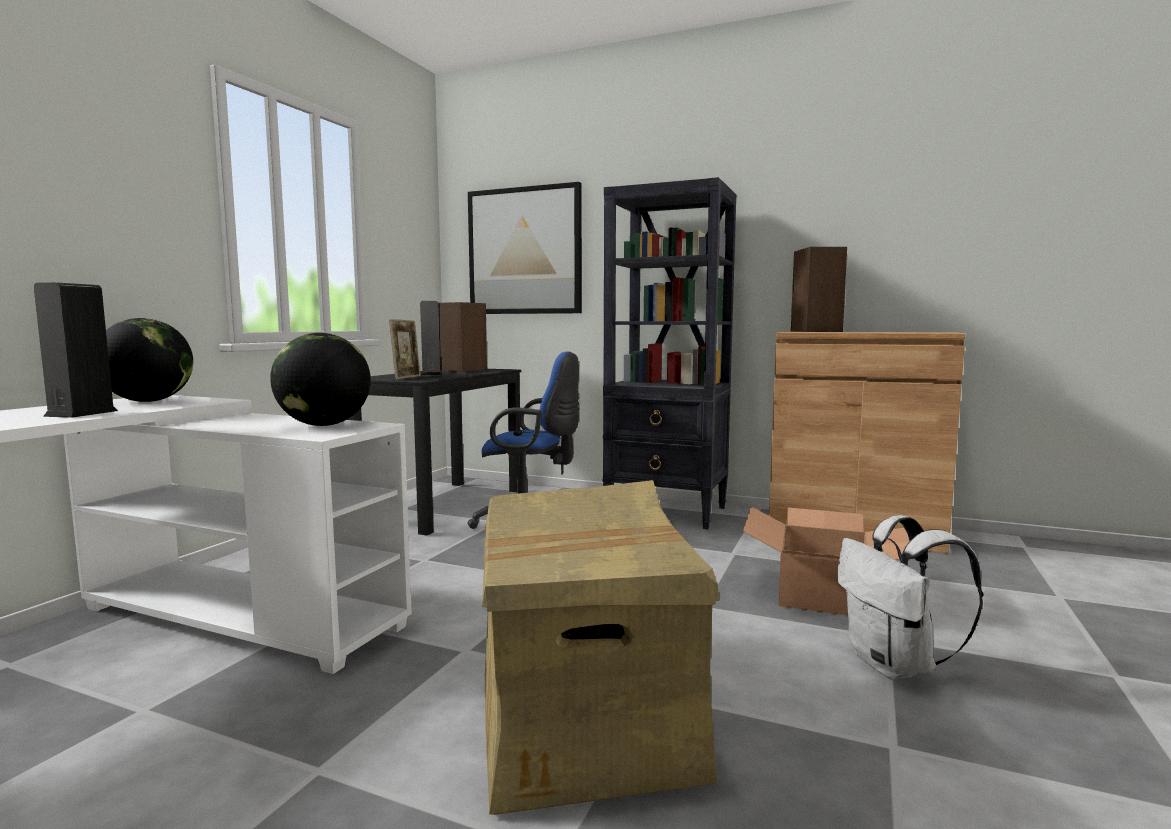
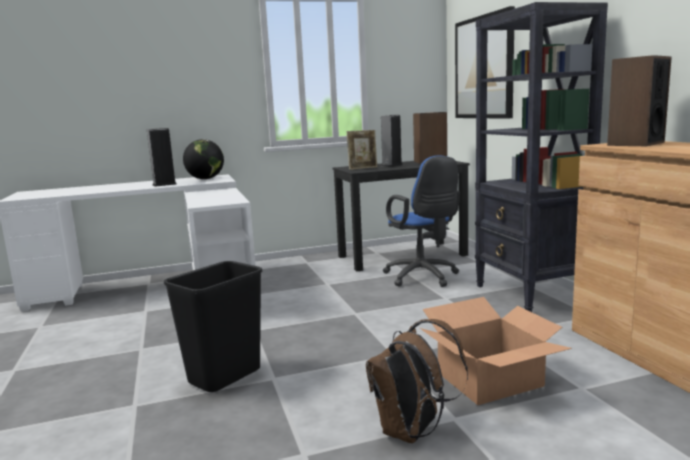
camera: 50 degrees right, 5 degrees up
(324, 425) = (223, 199): globe -> none
(584, 725) = (224, 376): cardboard box -> black trash can
(895, 666) = (412, 432): white backpack -> brown backpack

